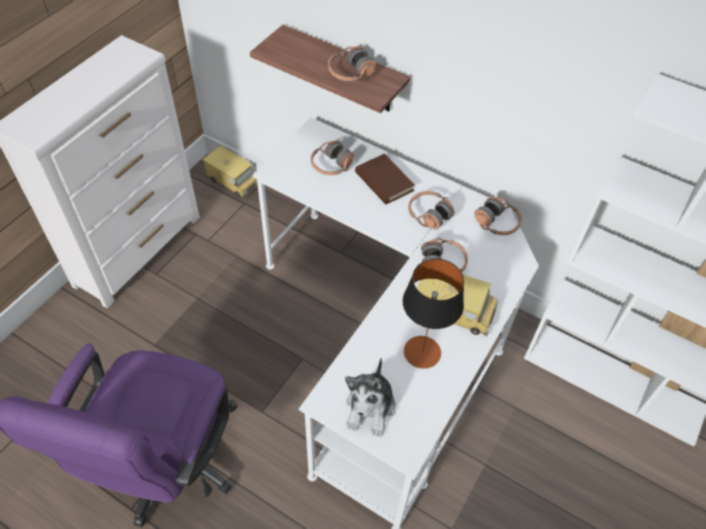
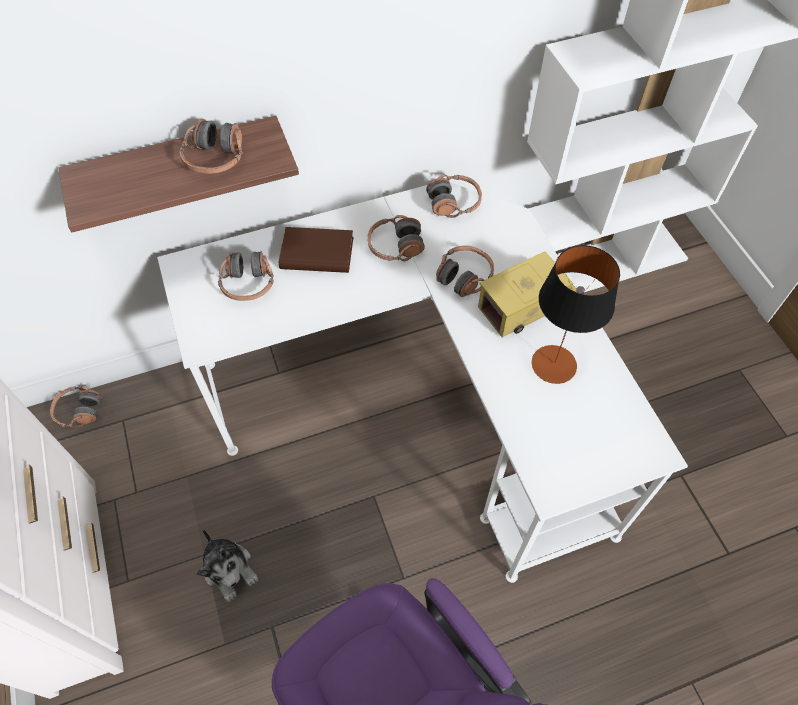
camera: 50 degrees left, 5 degrees up
(233, 181) = (79, 411): toy truck -> headphones
(370, 408) = (586, 452): plush toy -> plush toy (229, 569)

